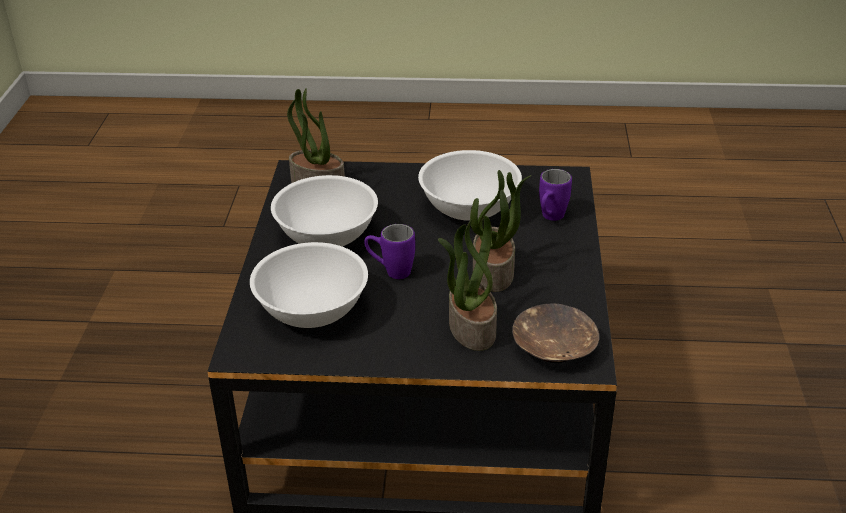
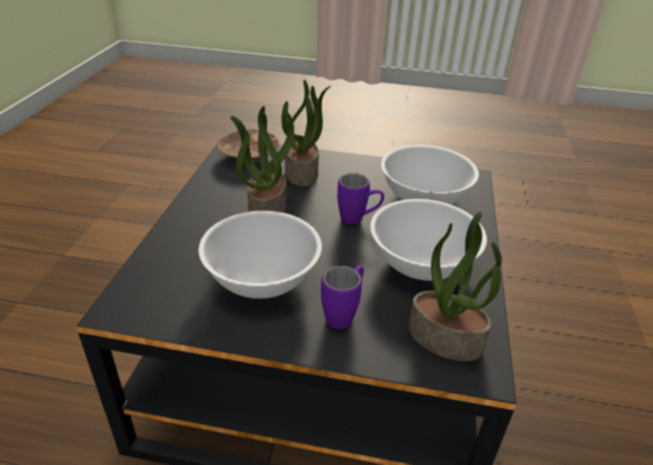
camera: 175 degrees left, 0 degrees up
(550, 218) = (182, 254): purple mug -> purple mug (344, 314)

